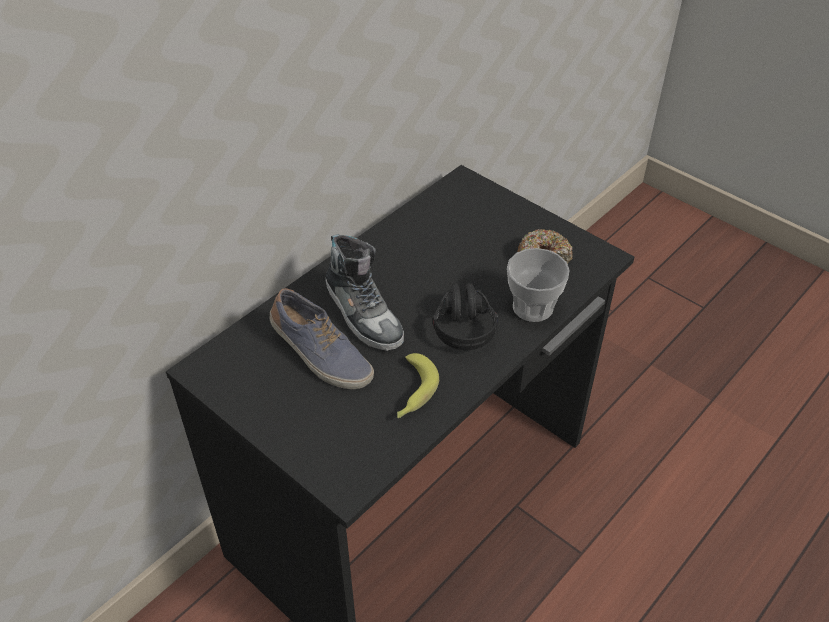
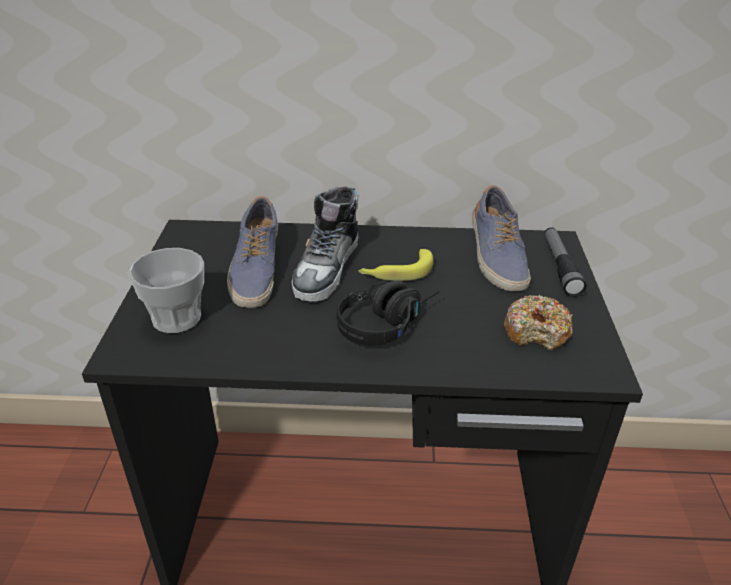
camera: 50 degrees right, 10 degrees down
(412, 393) = (265, 337): banana -> banana (396, 272)
(449, 221) = (496, 257): none -> shoe
(492, 201) = (560, 267): none -> flashlight
(532, 307) = (462, 356): cup -> cup (176, 318)

